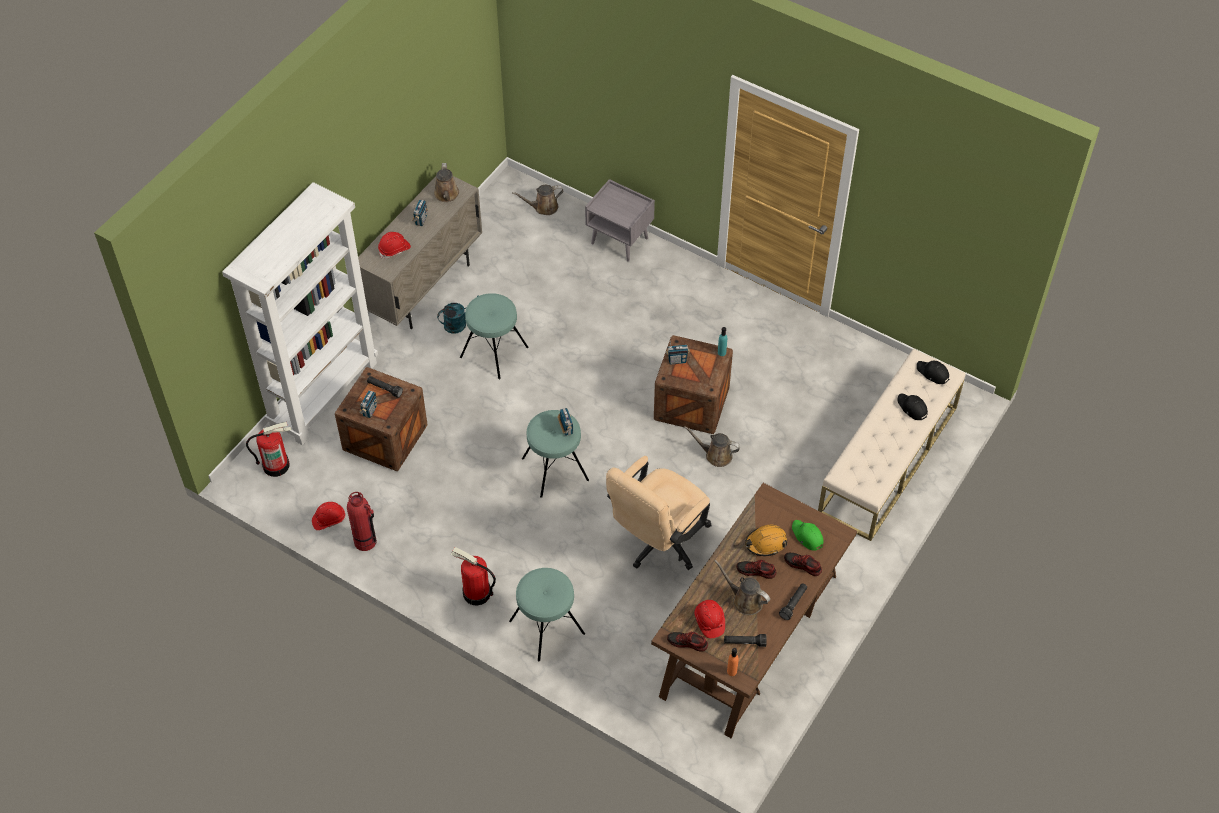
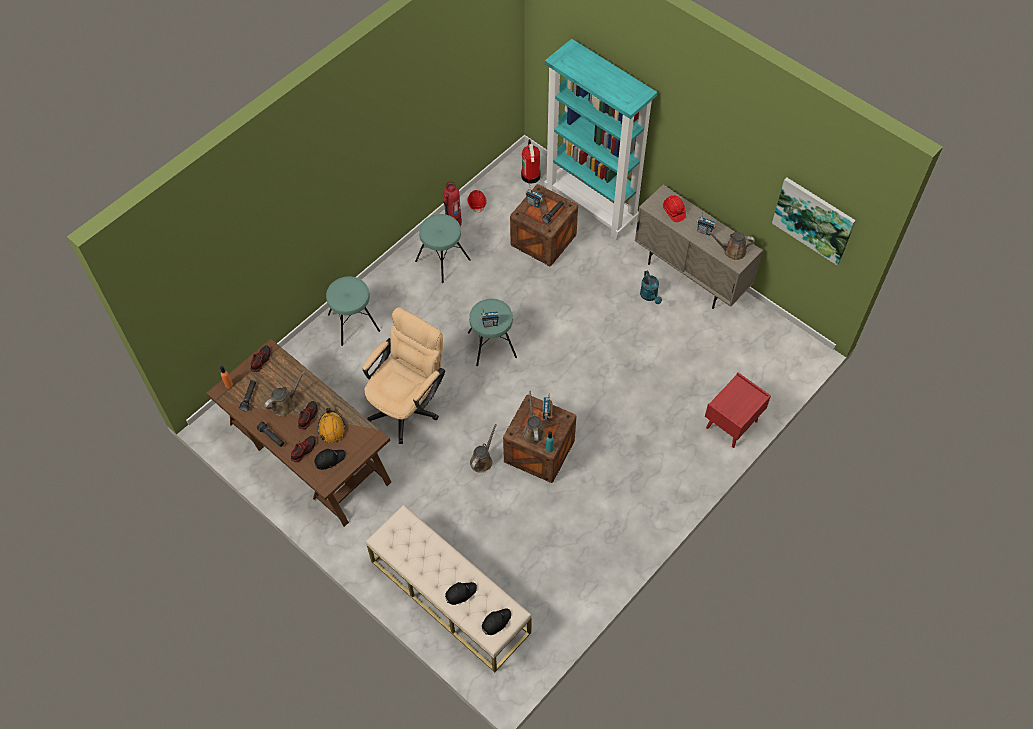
camera: 100 degrees right, 5 degrees up
(324, 393) = (592, 206): white bookcase -> turquoise bookcase
(457, 76) = (813, 220): none -> picture
(476, 593) = (393, 283): fire extinguisher -> none
(494, 352) = (616, 317): turquoise stool -> turquoise stool (442, 260)
(543, 207) = (777, 370): brown watering can -> brown watering can (533, 431)
(620, 241) = (731, 425): grey nightstand -> red nightstand
(658, 542) = (408, 405): beige office chair -> beige office chair turned 75 degrees clockwise
(709, 621) = (274, 377): red hard hat -> none
(807, 536) = (329, 459): green cap -> black cap

